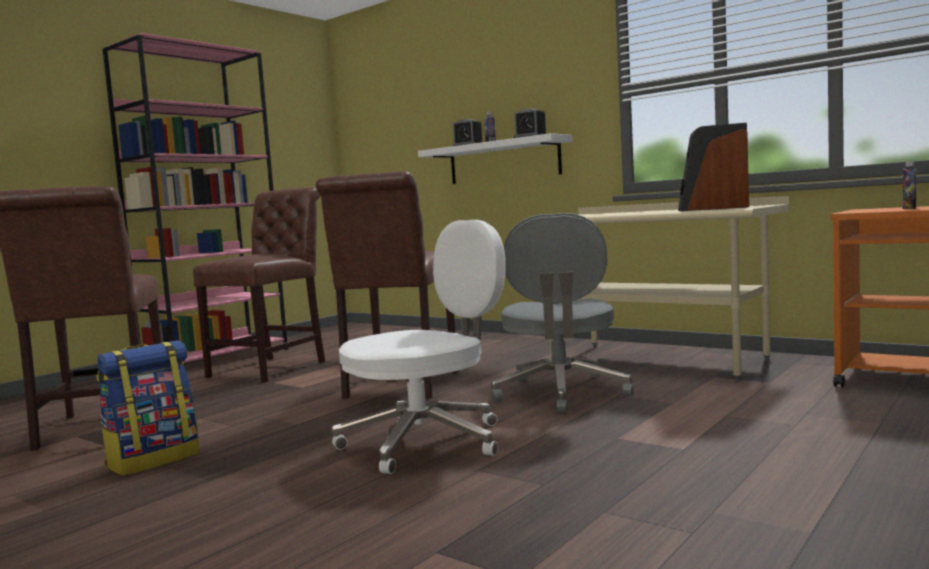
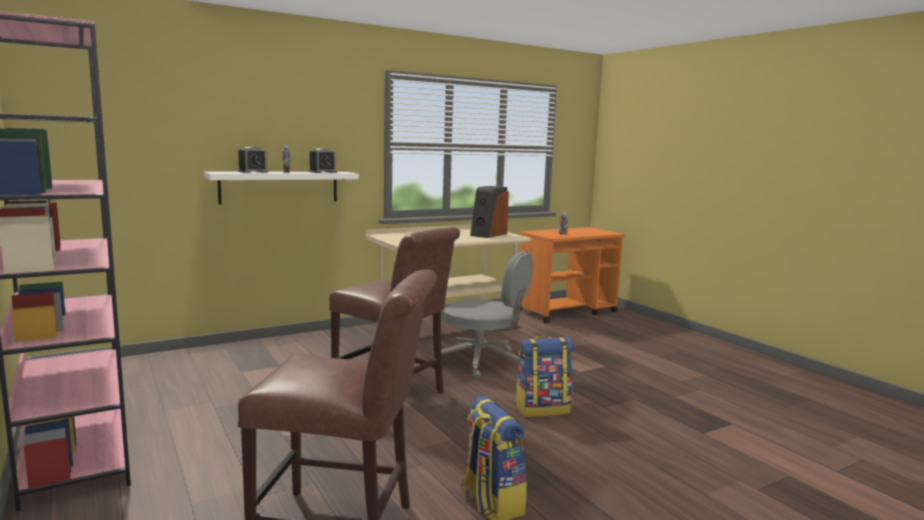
camera: 70 degrees left, 5 degrees up
(273, 368) = (213, 429): brown chair -> none
(426, 441) = (542, 409): white office chair -> backpack

